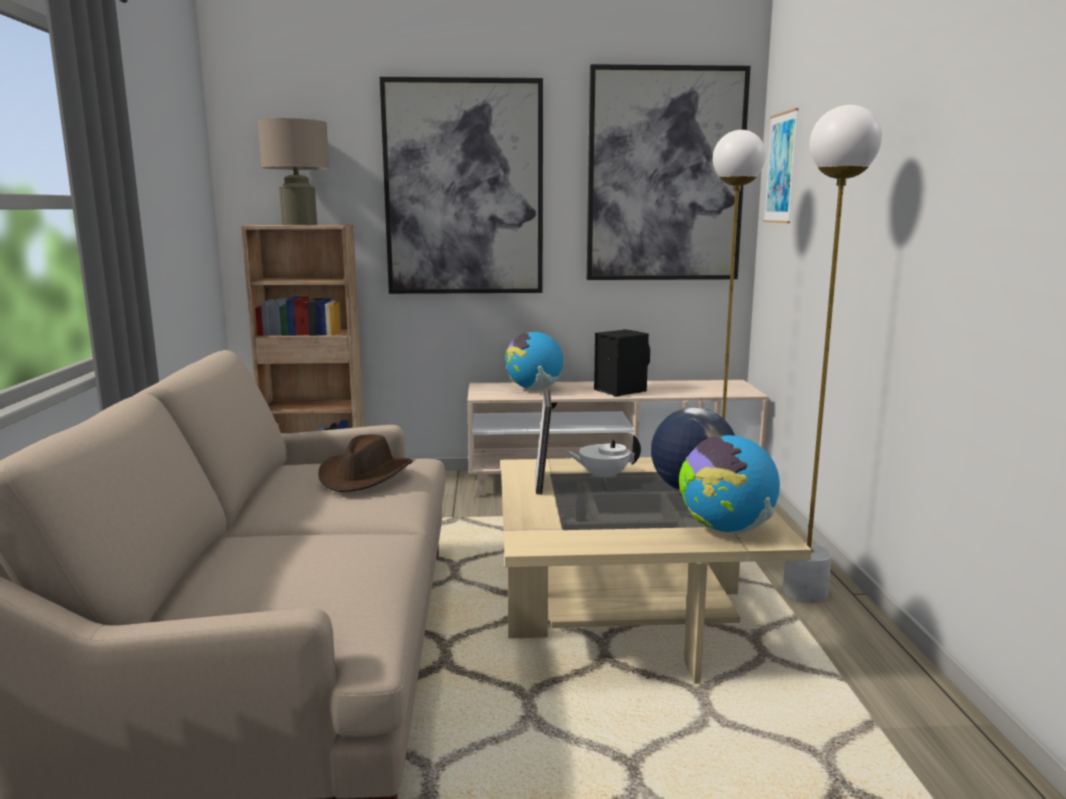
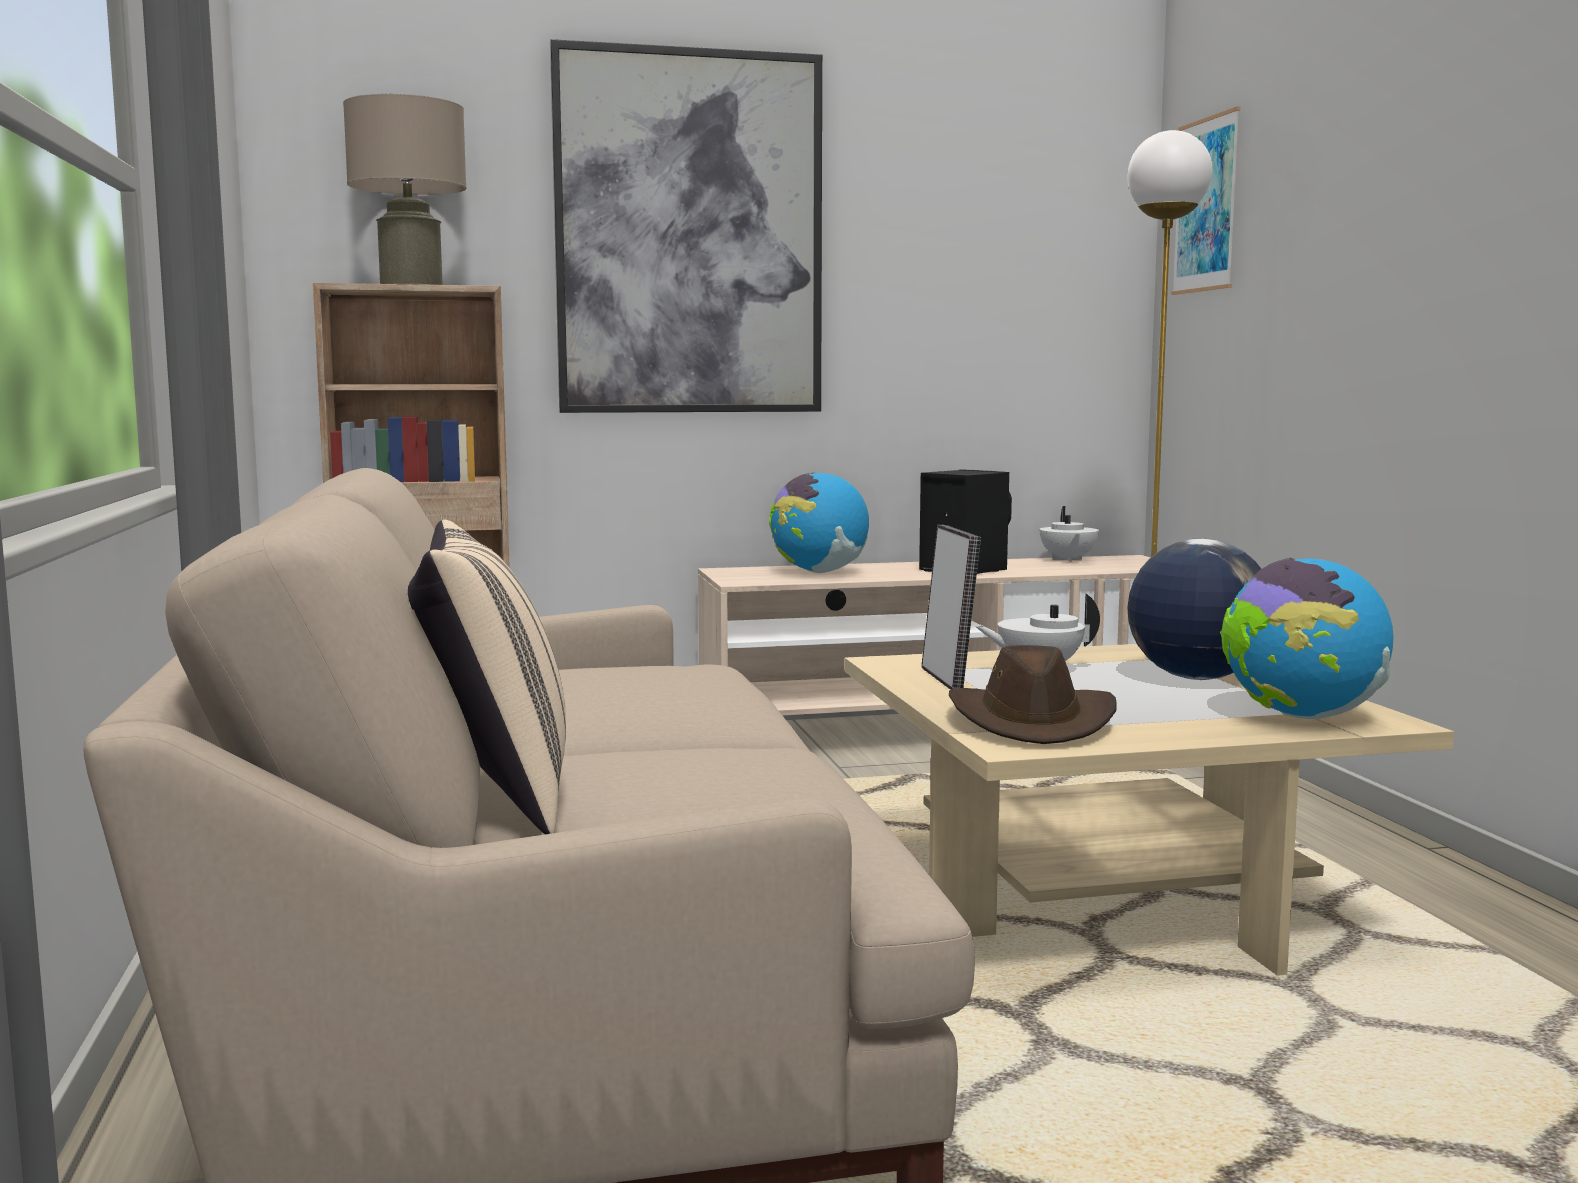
camera: 10 degrees left, 5 degrees down
(200, 572) = (491, 797): none -> beige pillow
(365, 476) = (651, 675): brown hat -> brown hat (1032, 722)
(665, 175) = (1013, 221): picture -> none
(692, 383) = (1067, 560): none -> white teapot
(804, 593) = (1356, 852): white floor lamp -> none

